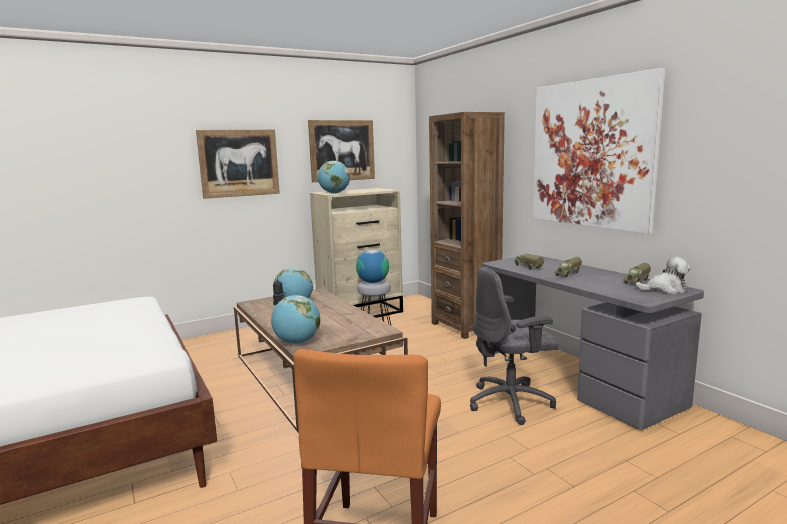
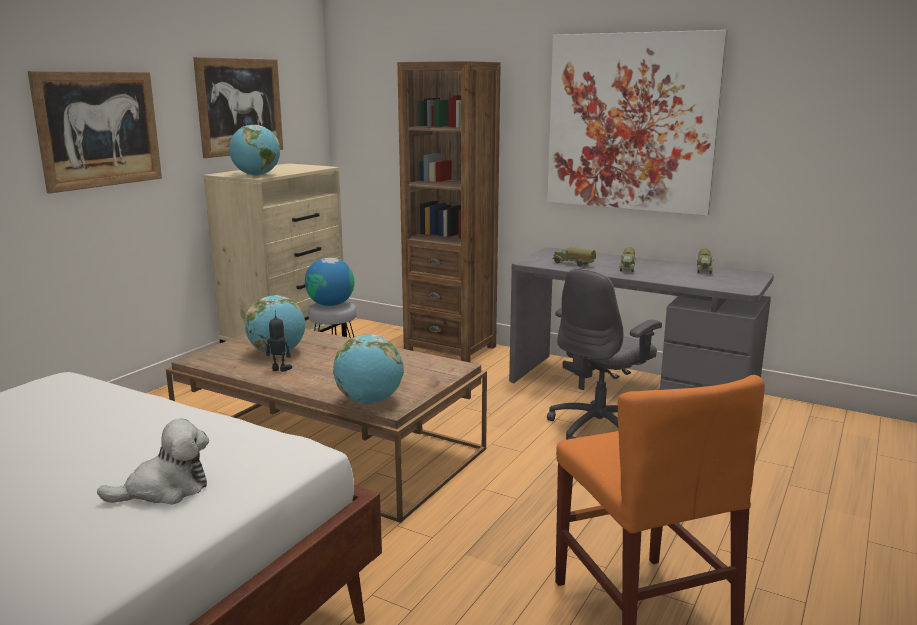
camera: 30 degrees left, 5 degrees up
(665, 290) = (742, 276): plush toy -> plush toy (165, 489)

